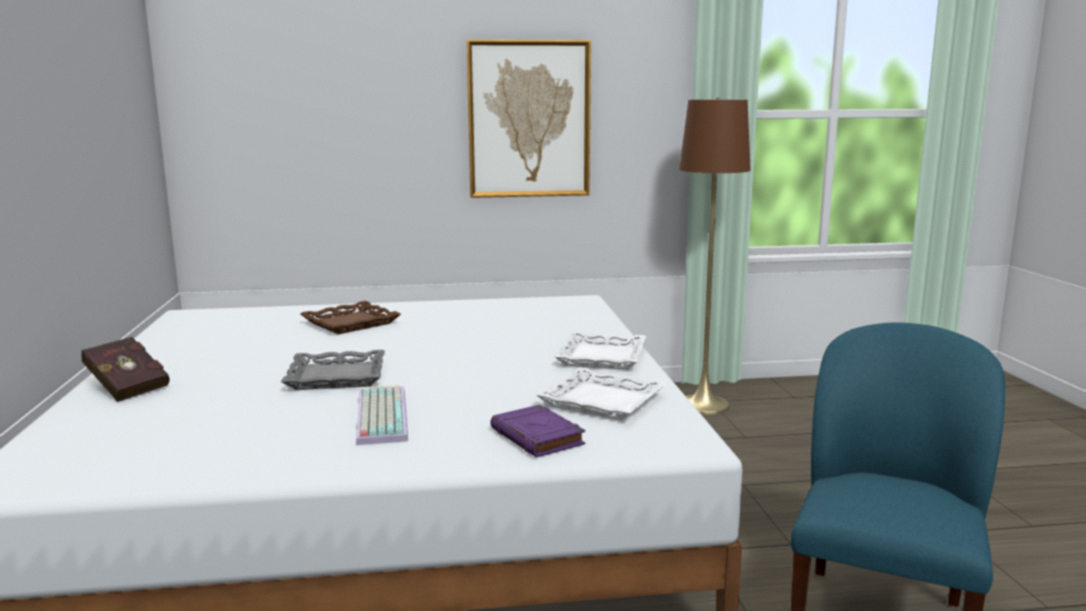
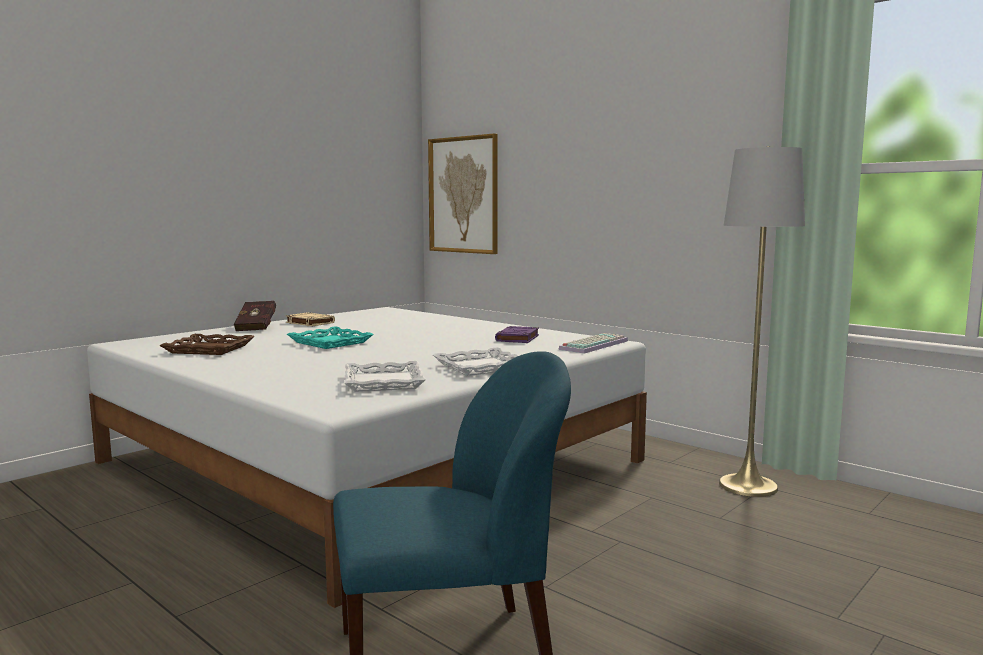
camera: 50 degrees right, 5 degrees down
(174, 359) = (309, 323): none -> beige book
(337, 376) = (331, 342): grey tray -> turquoise tray
(350, 323) = (432, 325): brown tray -> brown tray (209, 349)
(379, 415) = (281, 358): keyboard -> keyboard (593, 345)
(529, 119) = (639, 179): picture -> picture (463, 195)
(538, 437) = (292, 384): purple book -> purple book (517, 338)
(703, 405) = (748, 486): brown floor lamp -> grey floor lamp

